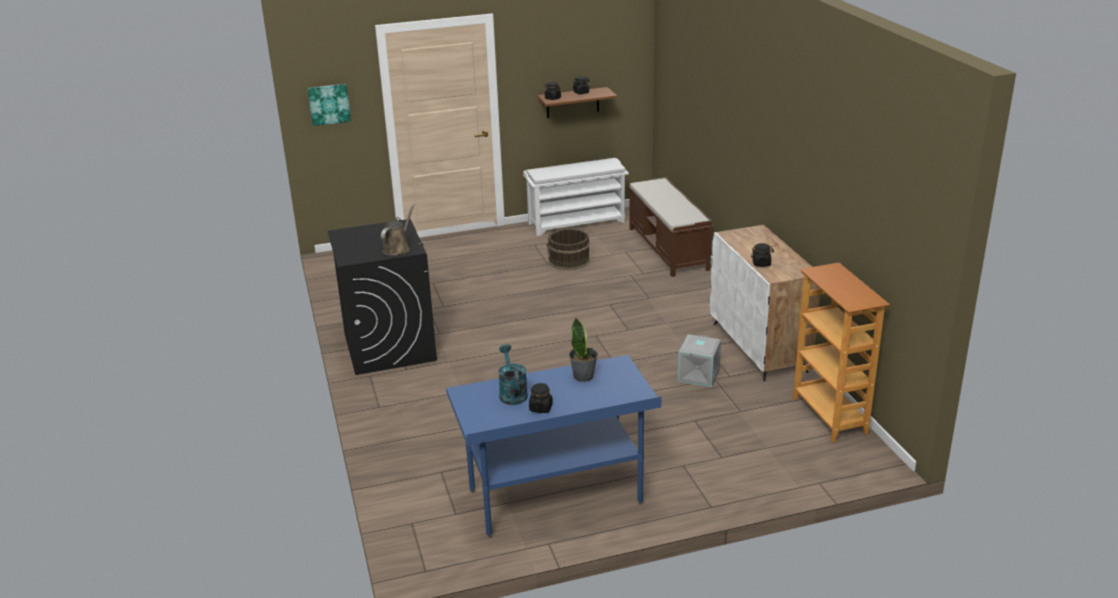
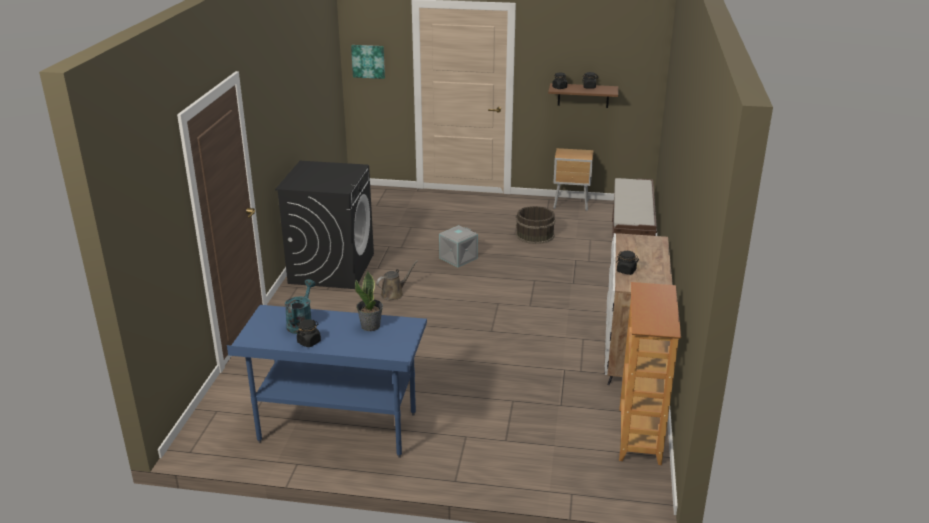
camera: 25 degrees right, 0 degrees up
(397, 248) = (332, 185): brown watering can -> brown watering can (394, 294)
(577, 222) = (572, 205): white shoe rack -> brown nightstand
(699, 375) = (554, 362): grey storage box -> grey storage box (458, 258)

